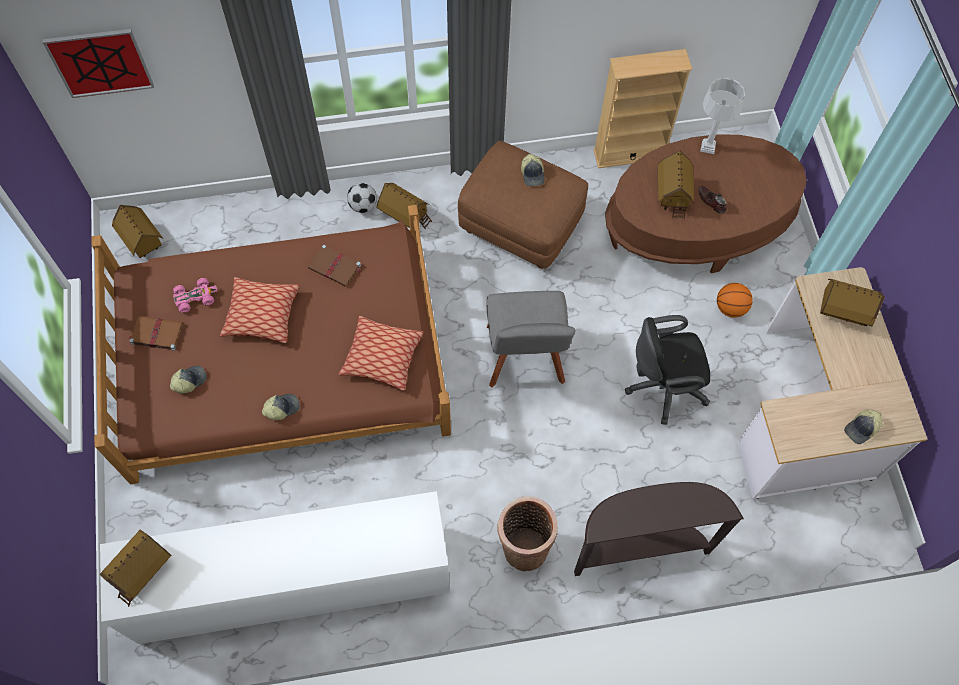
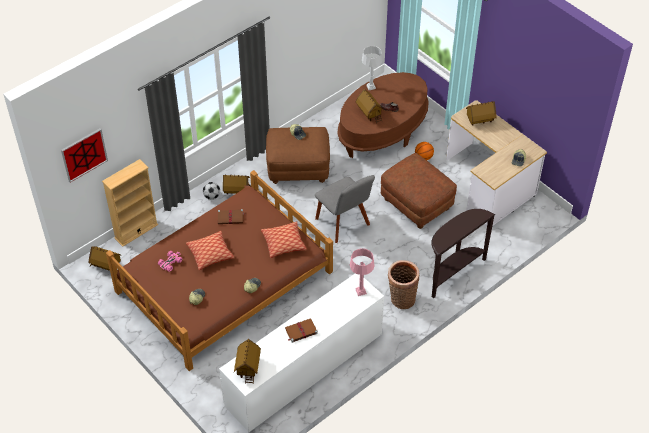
camera: 30 degrees left, 15 degrees down
(156, 333) = (163, 287): brown book -> brown book (300, 331)
(416, 533) = (361, 291): none -> pink table lamp
(629, 154) = (328, 114): beige bookcase -> beige bookcase (136, 231)
(662, 386) = (416, 204): black office chair -> brown ottoman

